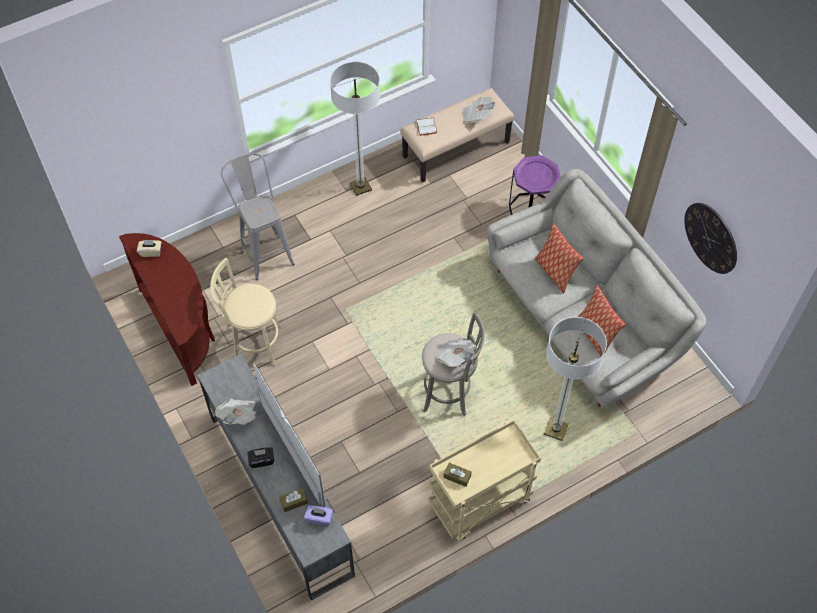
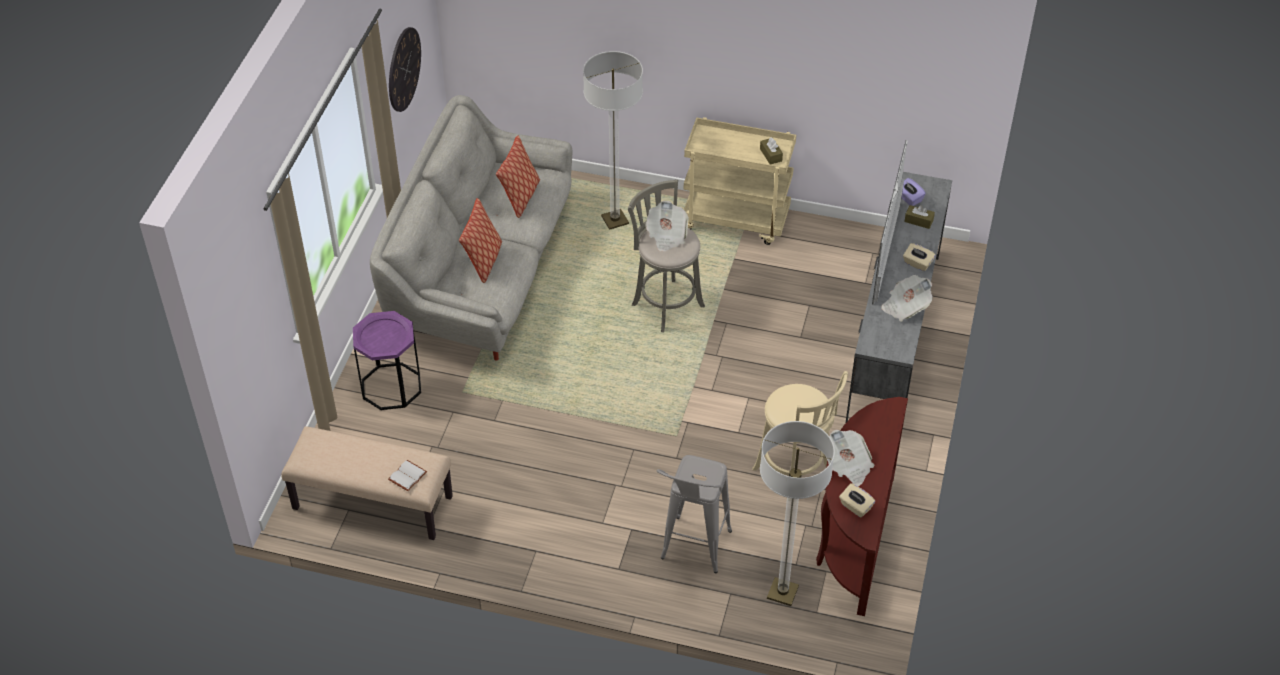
camera: 135 degrees left, 10 degrees down
(262, 460) = (917, 263): black tissue box -> beige tissue box
(360, 187) = (517, 543): floor lamp -> floor lamp (782, 592)
(476, 115) = (344, 447): newspaper -> newspaper (848, 466)

